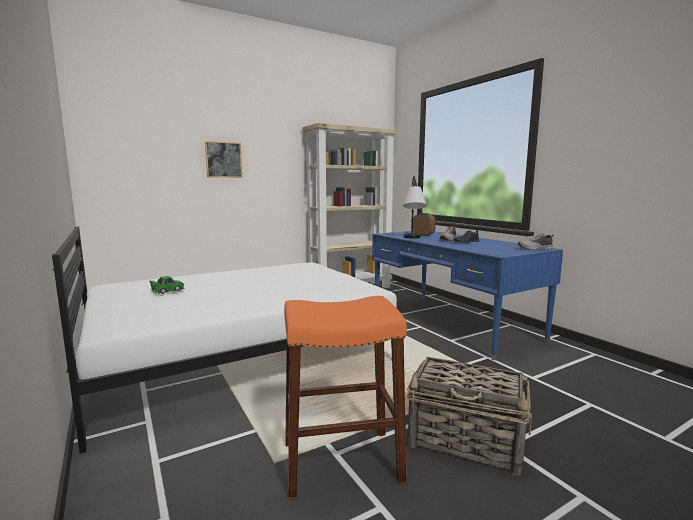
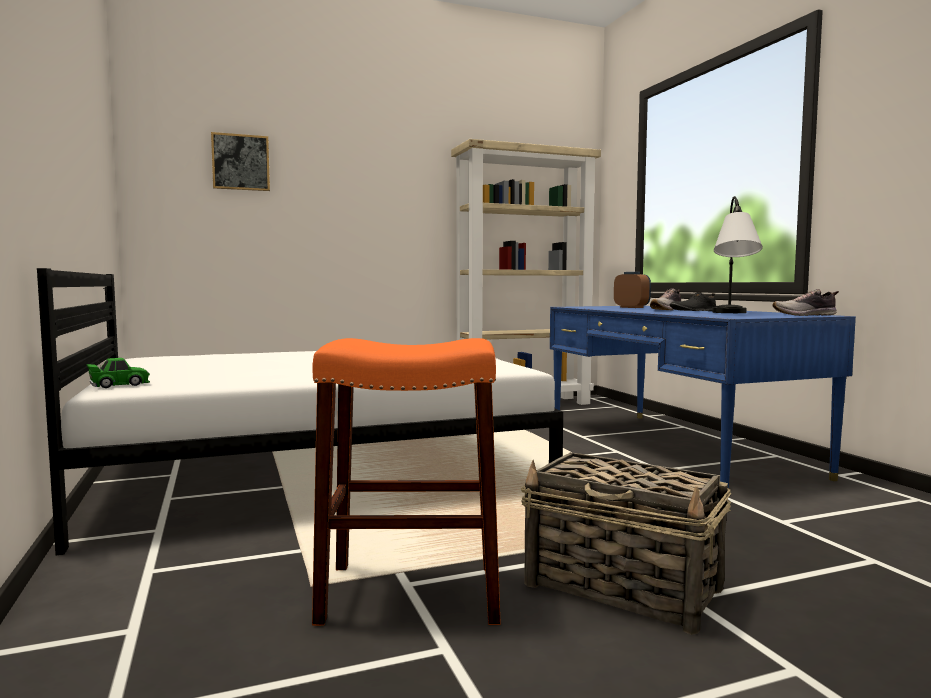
camera: 10 degrees right, 5 degrees down
(168, 291) = (217, 362): green toy car -> green toy car (119, 385)
(223, 159) = (330, 196): picture -> picture (240, 162)
(412, 238) = (607, 309): table lamp -> table lamp (731, 313)

